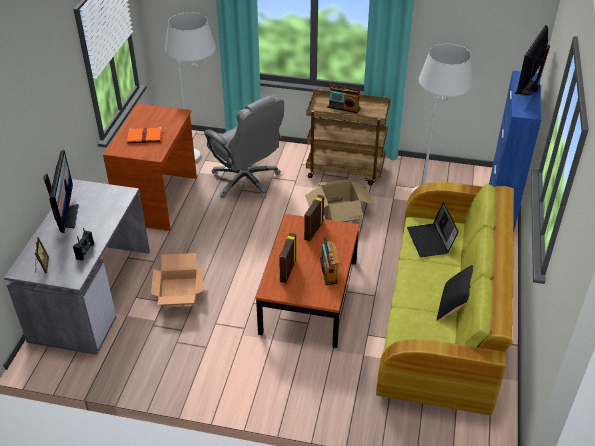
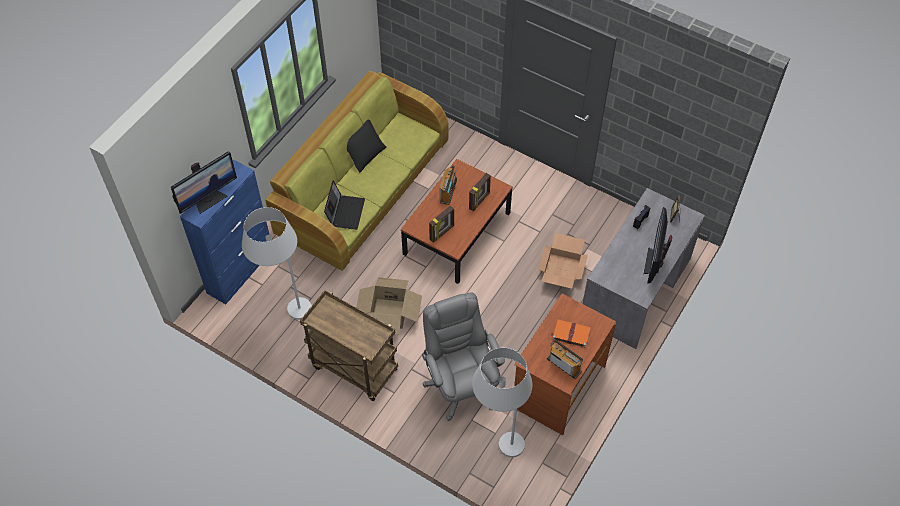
camera: 160 degrees left, 15 degrees up
(343, 108) = (352, 330): radio -> radio (564, 365)

